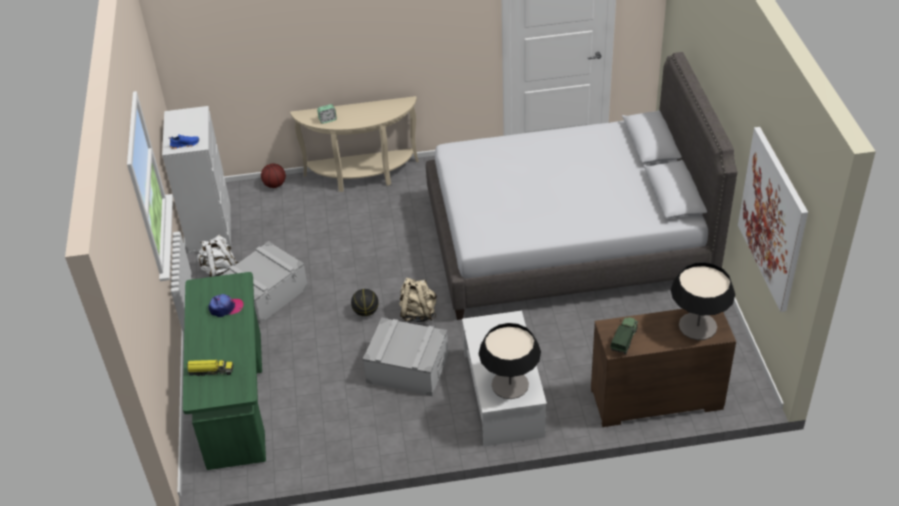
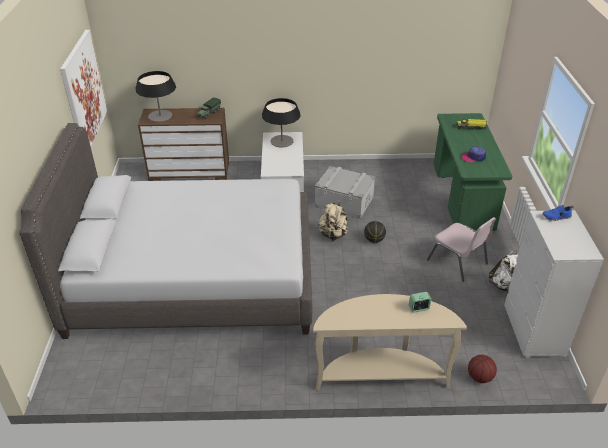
camera: 175 degrees left, 5 degrees down
(267, 294) = (458, 262): grey storage box -> pink chair

